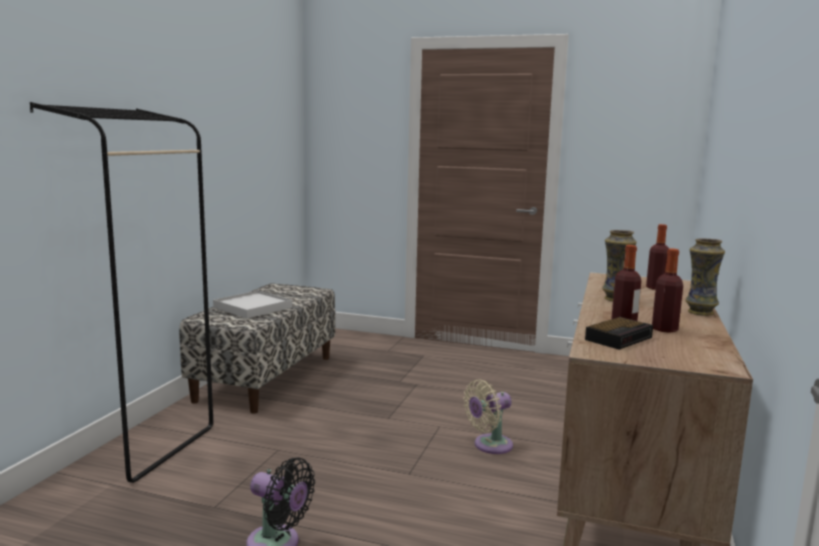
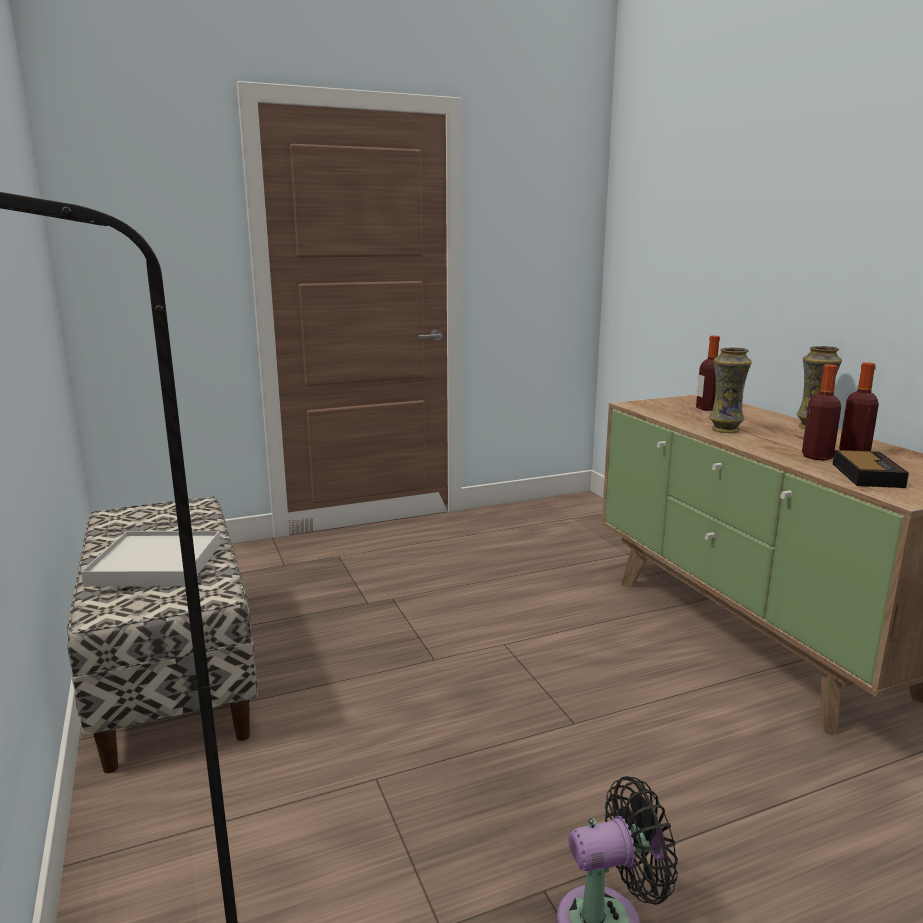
camera: 40 degrees left, 5 degrees up
(489, 445) = (586, 644): beige fan -> none

